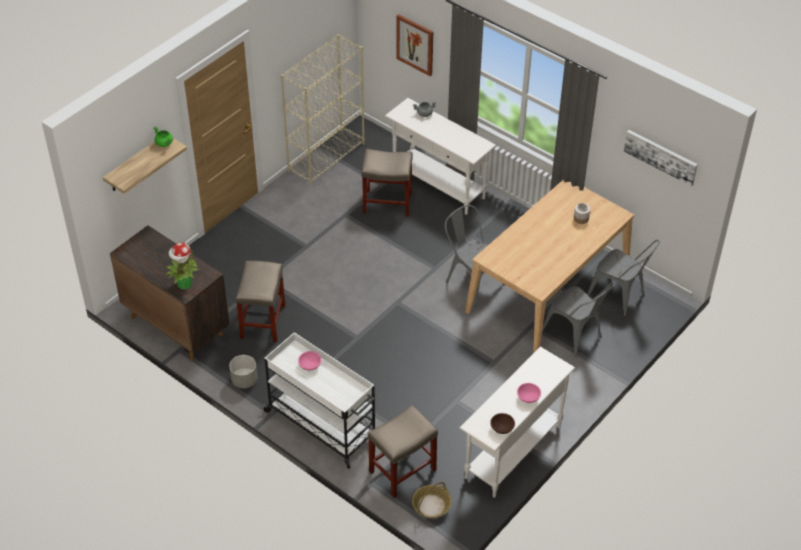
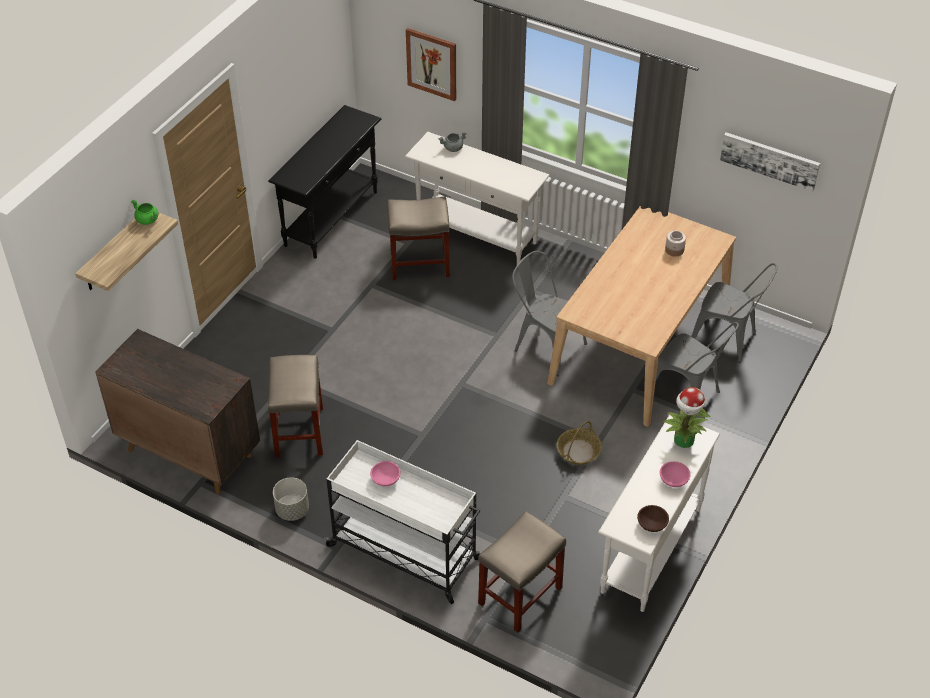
camera: 10 degrees left, 0 degrees up
(184, 284) = (202, 398): potted plant -> potted plant (683, 440)
(326, 157) = (332, 218): beige bookcase -> black console table
(431, 506) = (567, 635): basket -> basket (578, 451)

